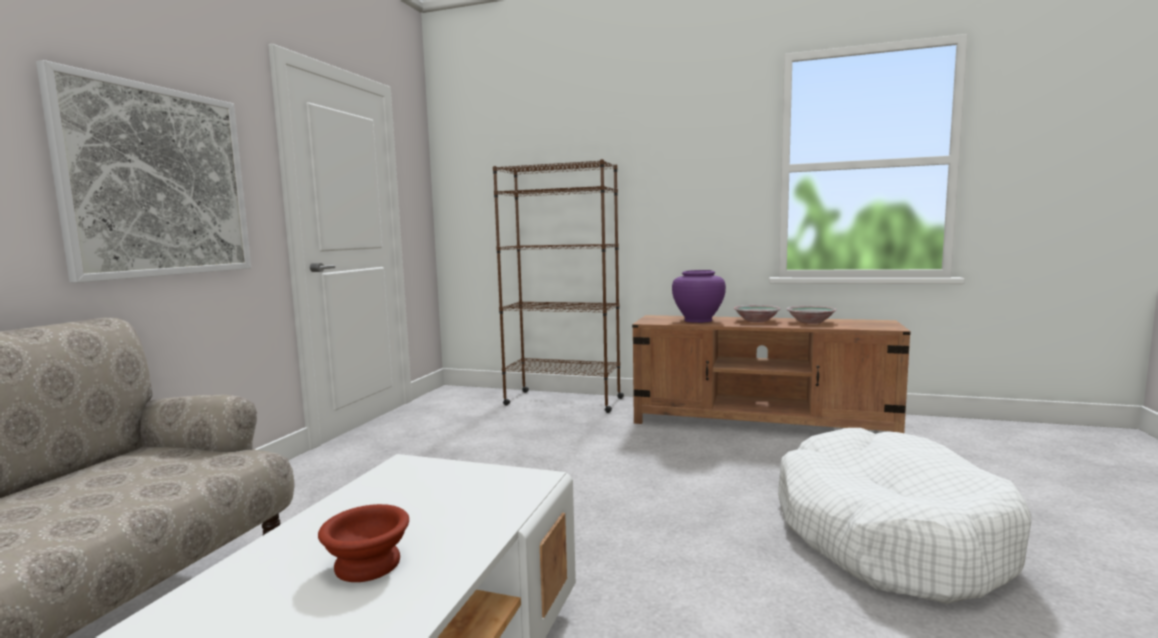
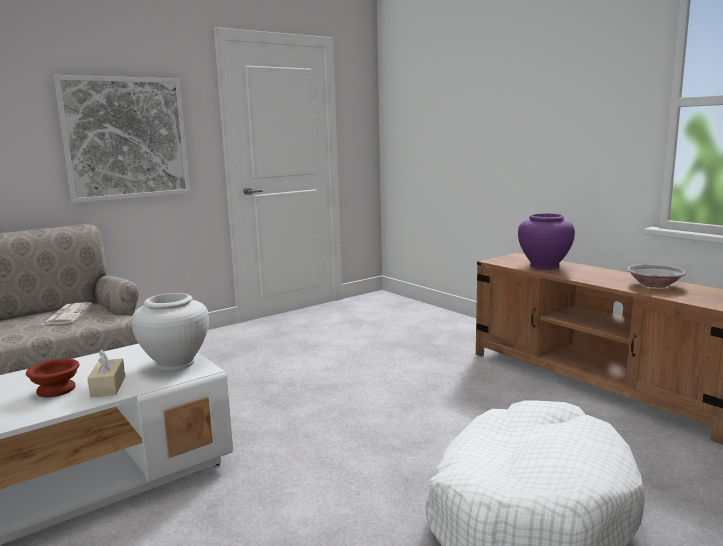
camera: 35 degrees right, 5 degrees up
(130, 469) = (67, 314): none -> newspaper
(448, 533) = (108, 386): none -> beige tissue box
(482, 481) = (175, 363): none -> white vase
(563, 401) = (449, 322): brown bookcase -> none
(757, 320) = (601, 274): bowl -> none

